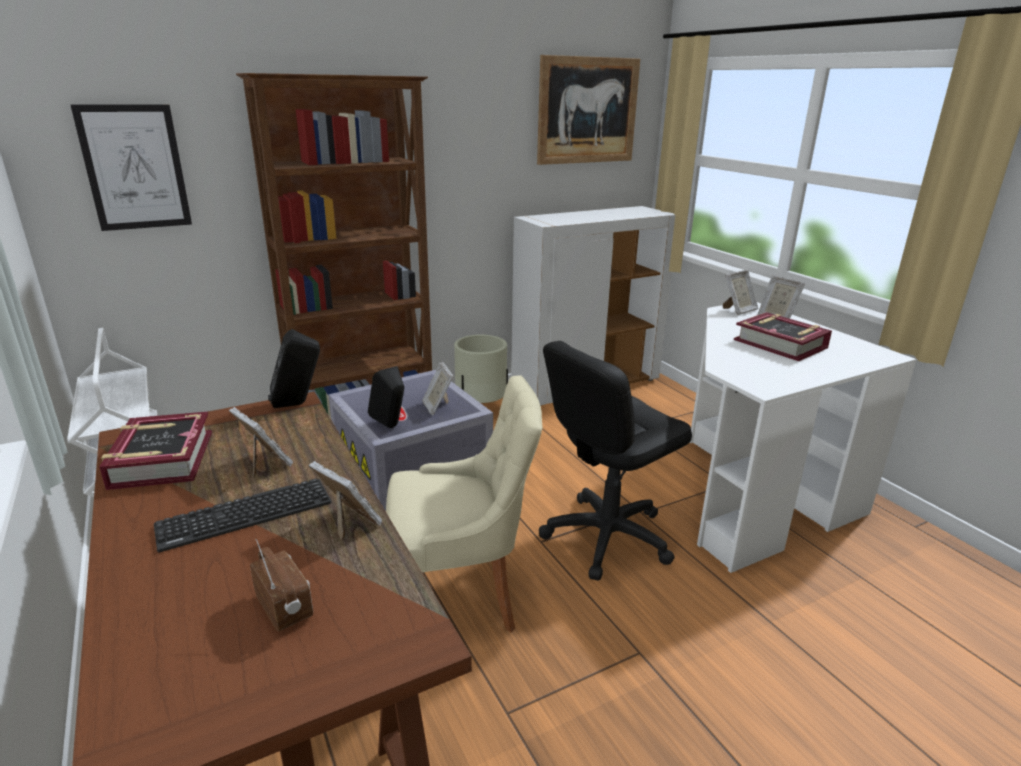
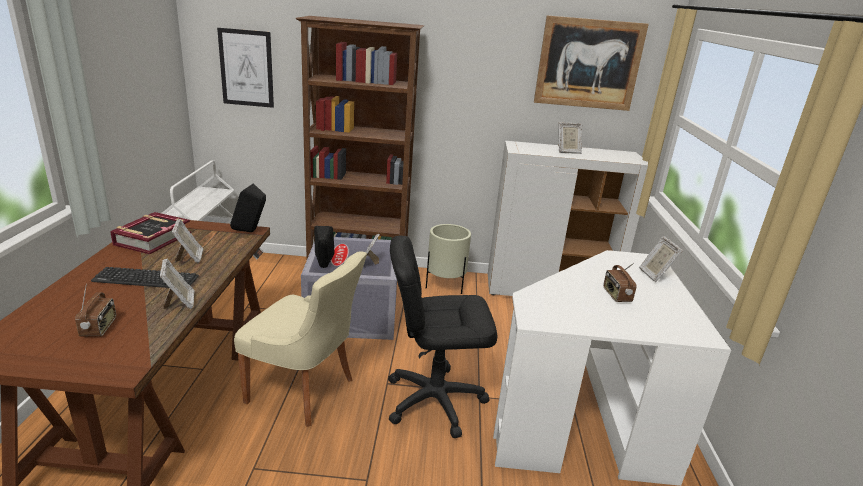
camera: 30 degrees right, 0 degrees up
(738, 310) = (631, 260): picture frame -> picture frame (567, 151)
(780, 344) = (616, 295): book -> radio

